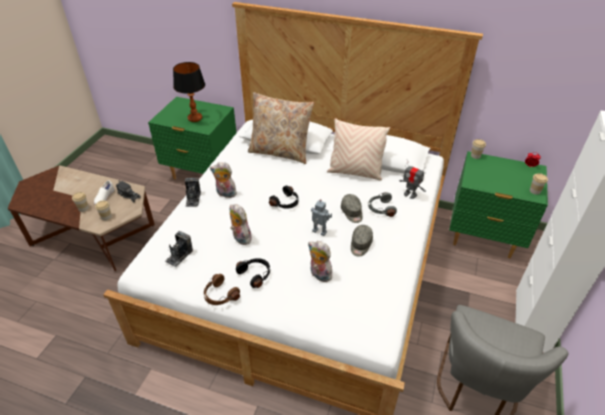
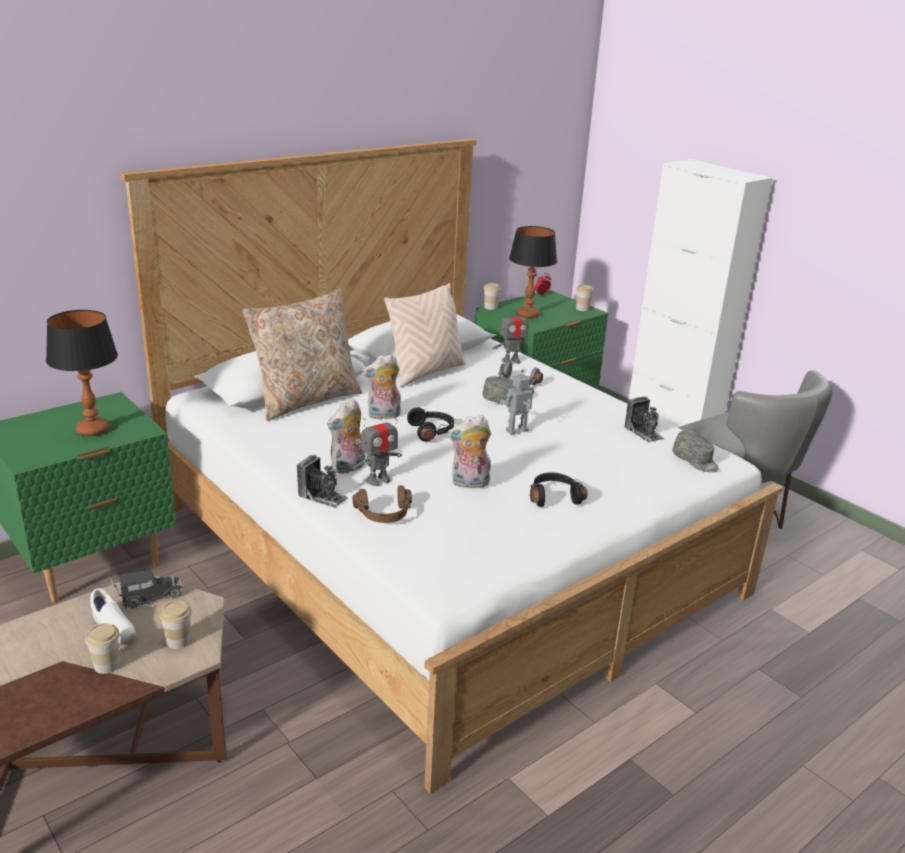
camera: 60 degrees left, 15 degrees down
(179, 256) = (455, 541): camera -> camera (643, 432)
(220, 295) = (570, 534): brown headphones -> brown headphones (384, 515)
(221, 208) = (378, 480): none -> toy robot
(319, 275) = (594, 458): plush toy -> plush toy (383, 415)
(360, 245) = (568, 416): grey cap -> grey cap (695, 461)
(487, 173) = (527, 314): none -> table lamp

